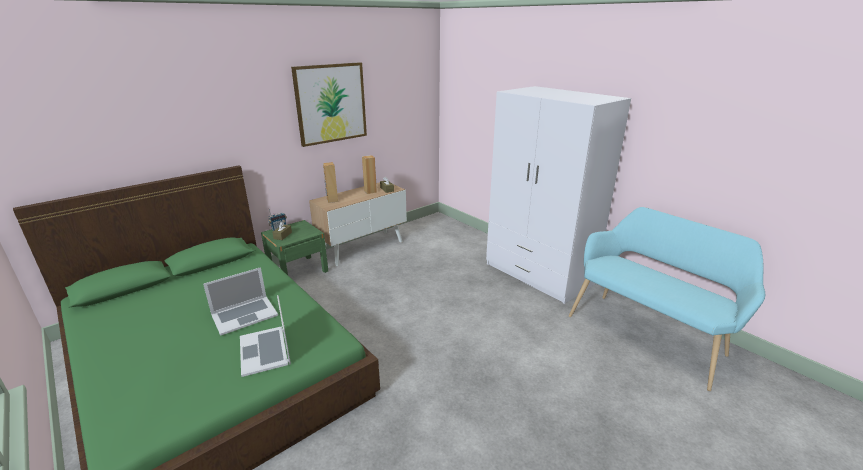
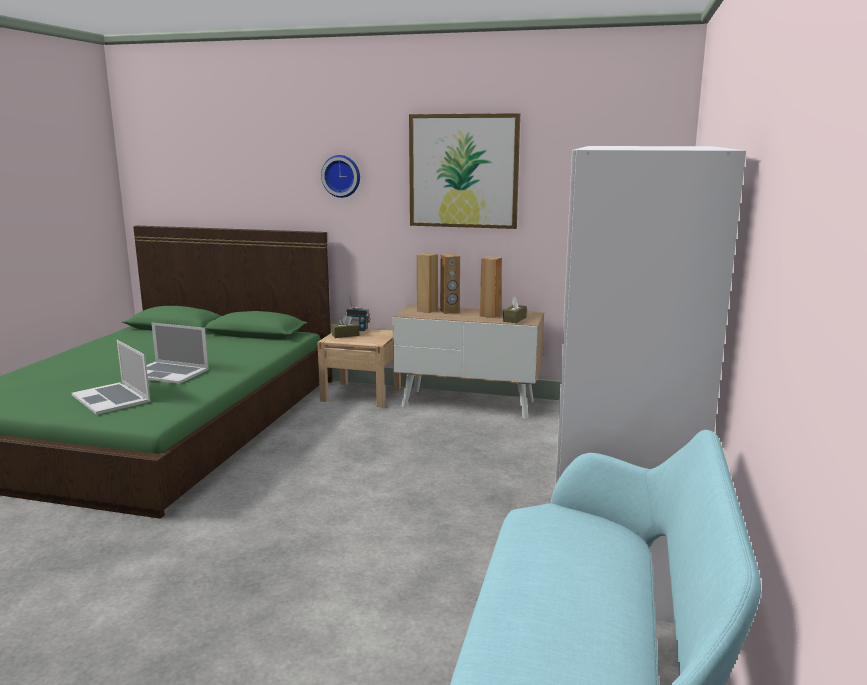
camera: 55 degrees right, 10 degrees down
(243, 119) = (342, 176): none -> wall clock
(265, 350) = (111, 398): laptop -> laptop turned 75 degrees counterclockwise
(298, 270) = (361, 394): green nightstand -> beige nightstand
(345, 196) = (450, 311): none -> brown speaker

